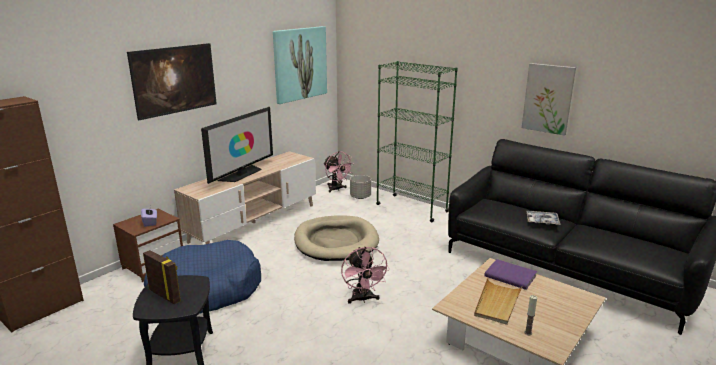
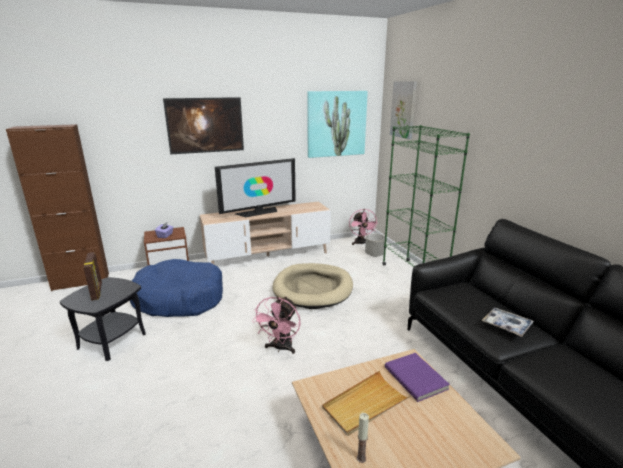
camera: 30 degrees right, 0 degrees up
(548, 98) = (563, 176): picture -> picture (403, 109)

